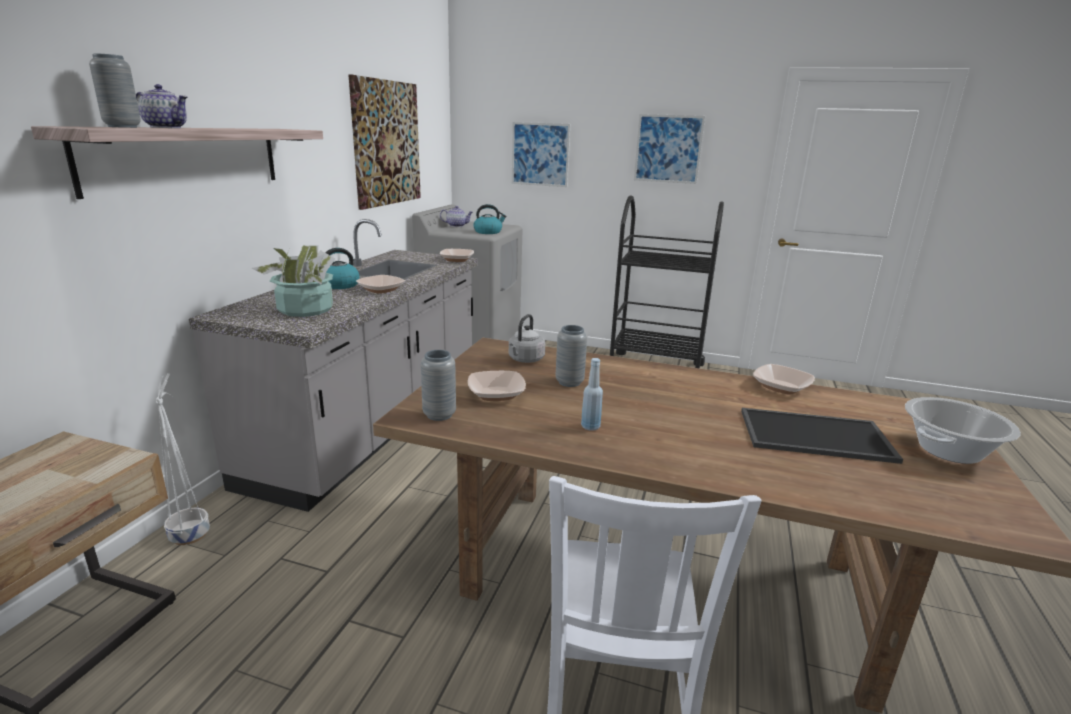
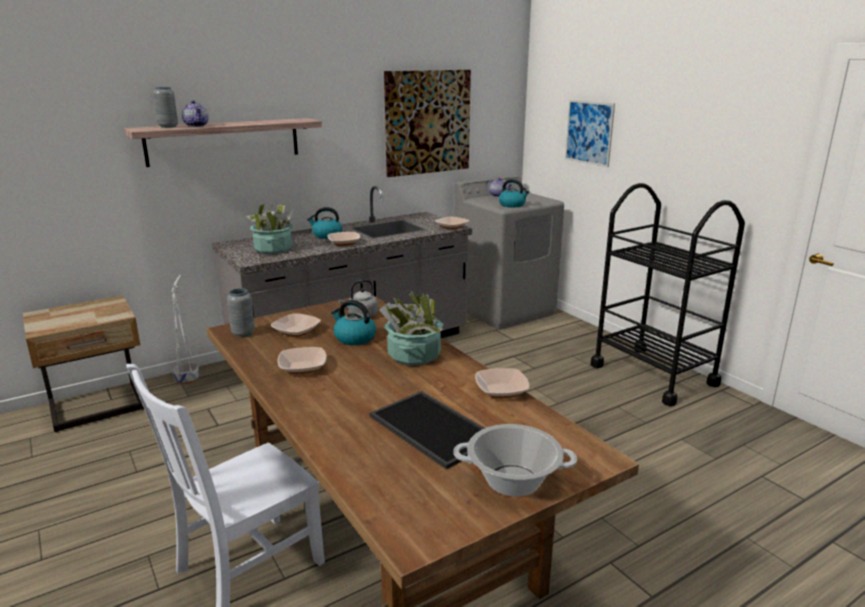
camera: 40 degrees right, 0 degrees up
(569, 382) = (354, 338): grey vase -> kettle
(590, 427) = (302, 367): blue bottle -> bowl
(656, 381) = (414, 355): none -> potted plant
(668, 149) = (701, 134): picture -> none

